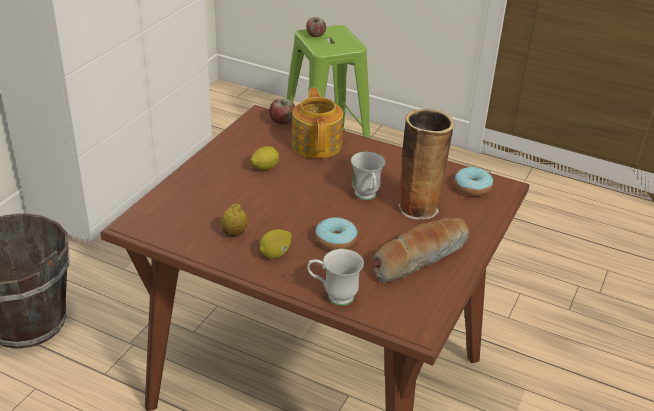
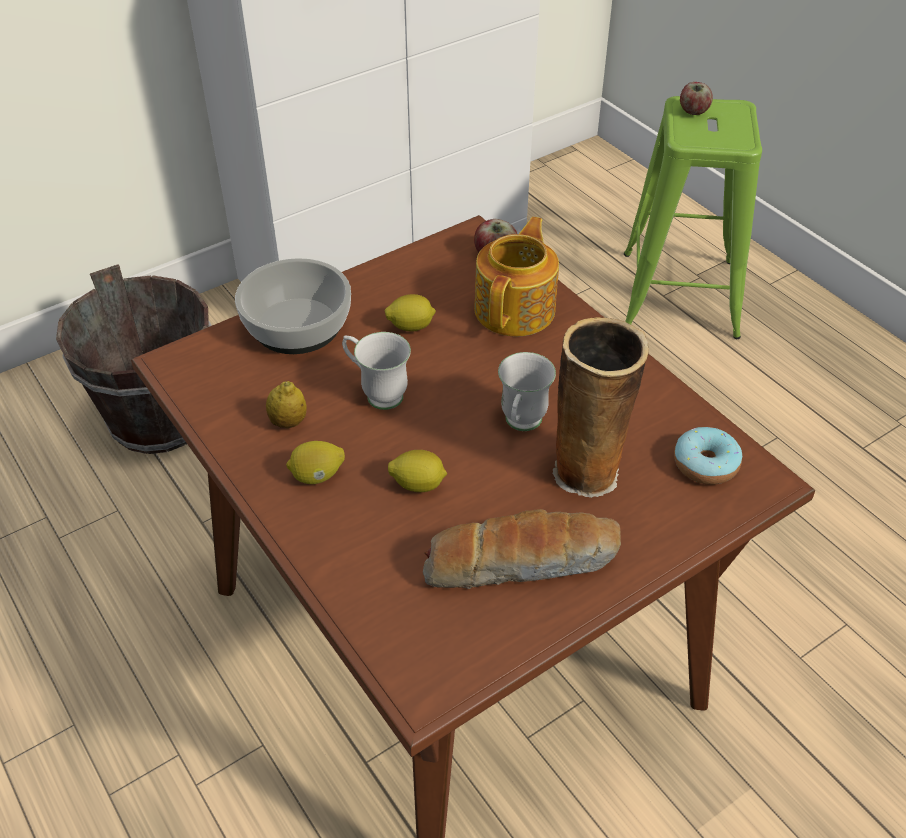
camera: 30 degrees right, 10 degrees up
(196, 185) = (298, 326): none -> bowl
(333, 296) = (342, 579): white mug -> white mug (376, 393)
(335, 240) = (418, 484): donut -> lemon

